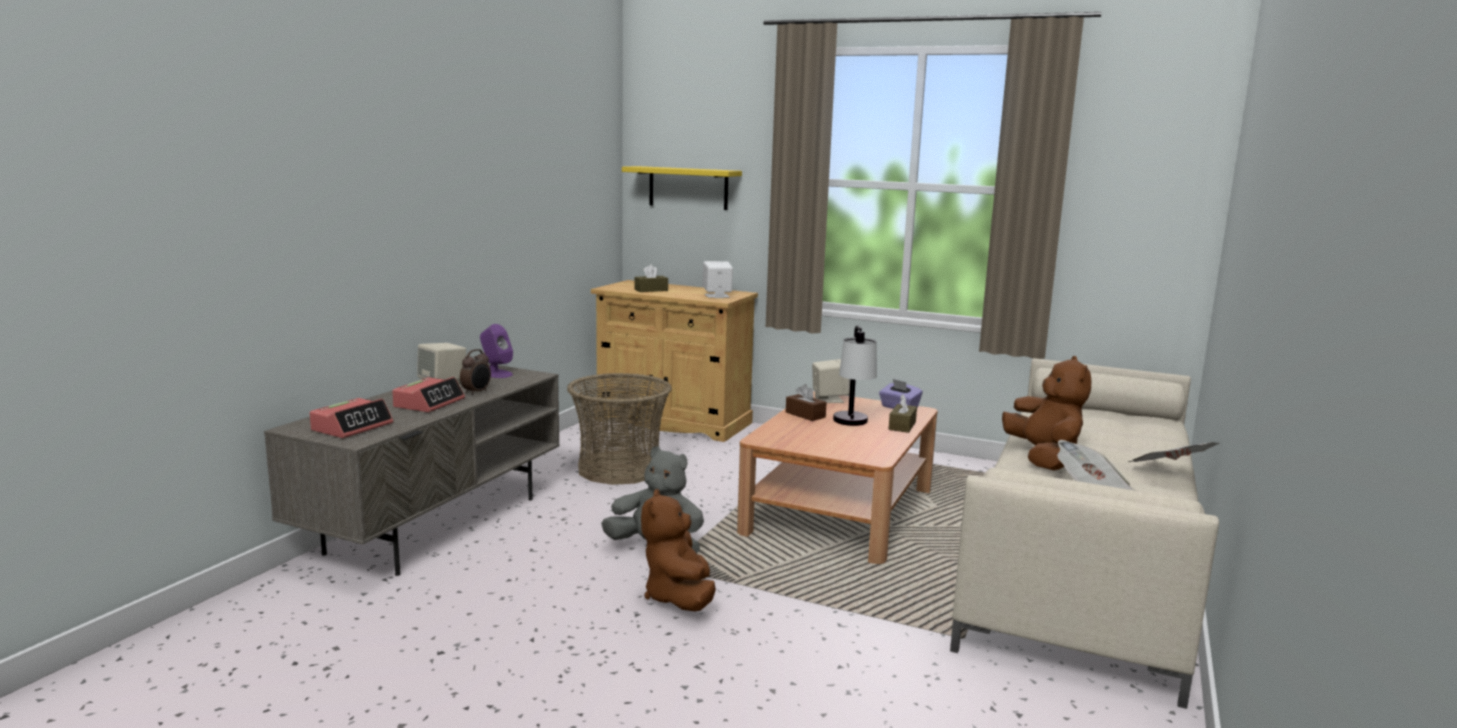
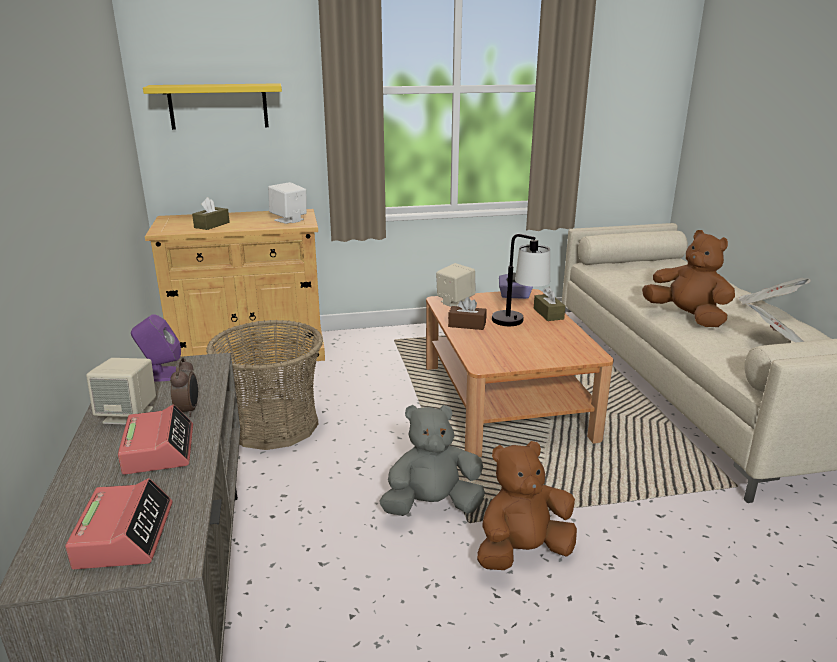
camera: 35 degrees left, 10 degrees up
(679, 598) = (522, 552): brown plush toy -> brown plush toy turned 105 degrees clockwise

